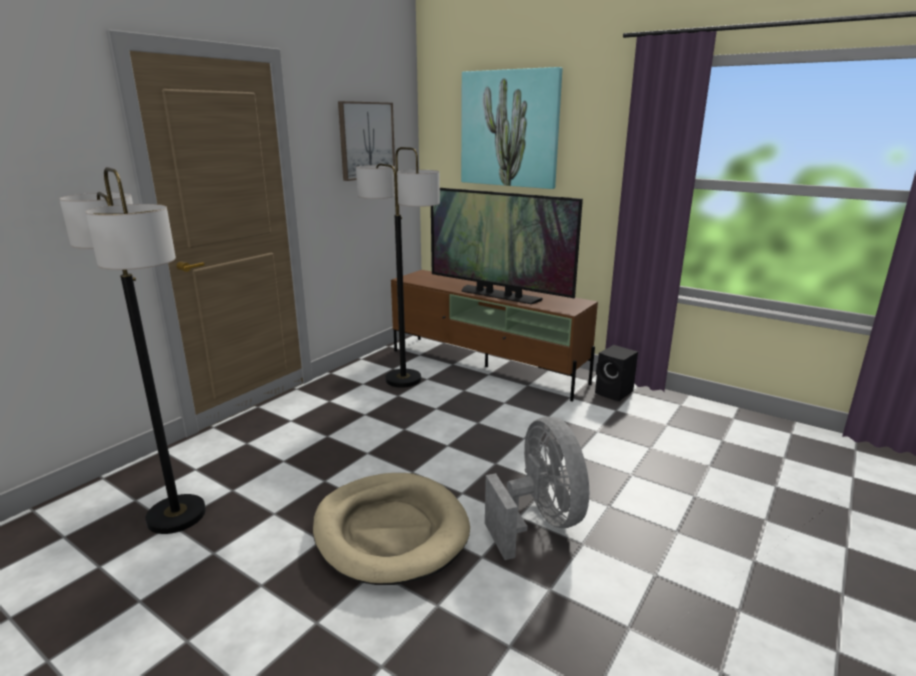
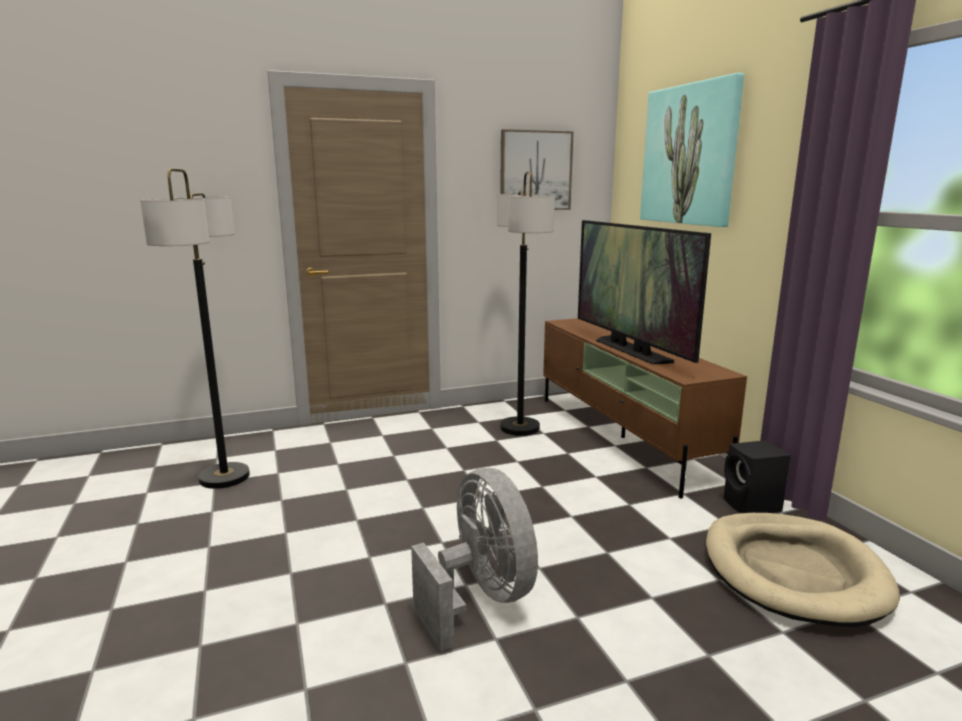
camera: 35 degrees right, 5 degrees down
(391, 531) = (342, 548): beige dog bed -> beige dog bed (792, 572)
(539, 521) = (480, 598): grey fan -> grey fan turned 45 degrees counterclockwise

